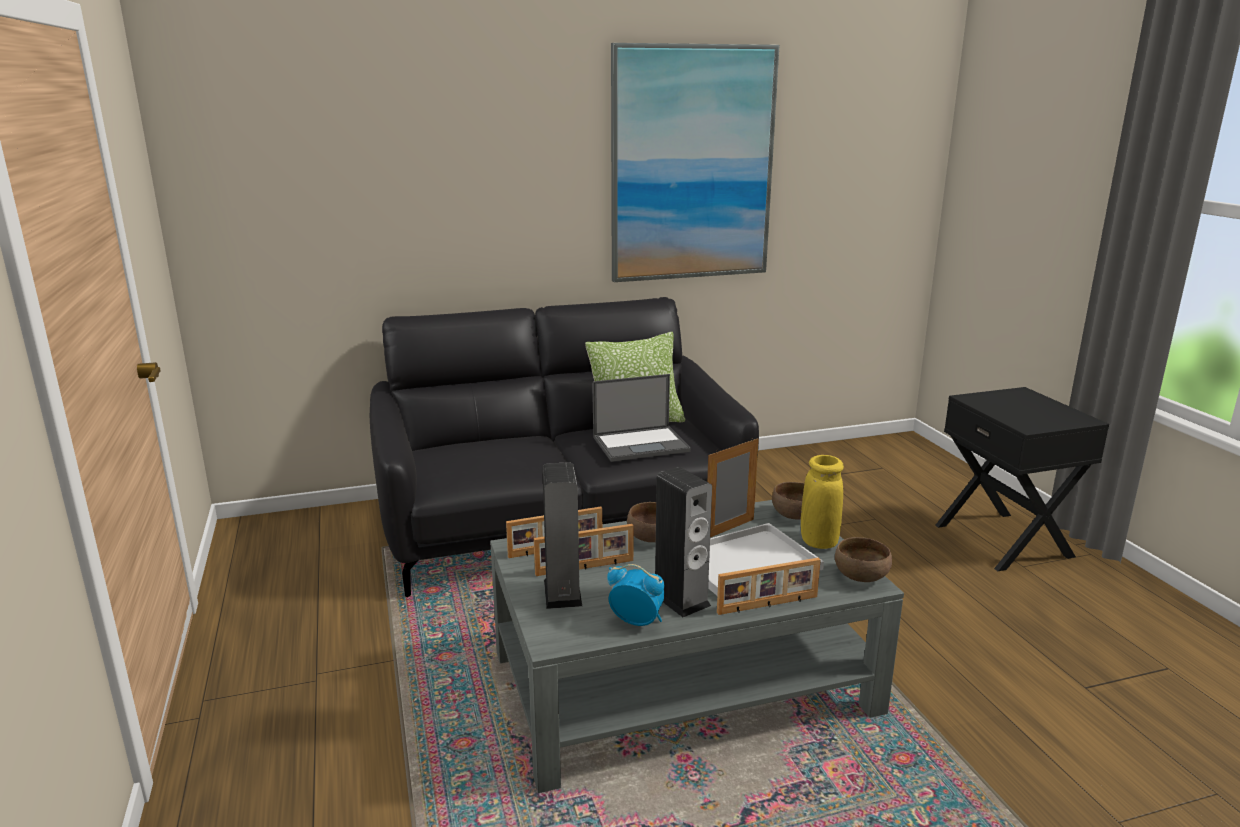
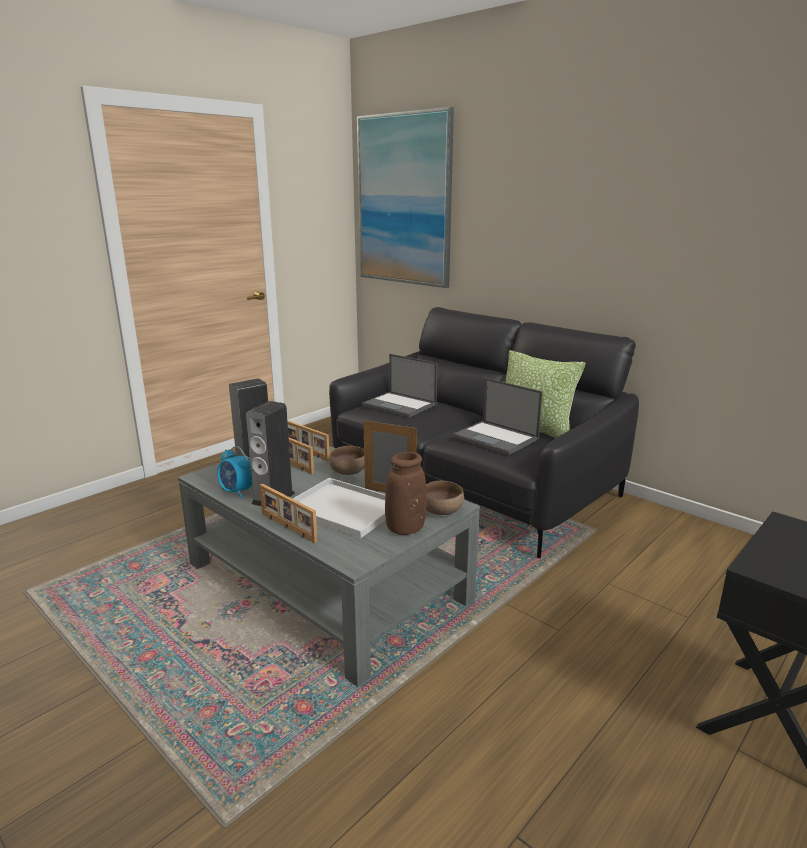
camera: 60 degrees right, 0 degrees up
(472, 460) = (400, 405): none -> laptop
(637, 621) = (237, 492): alarm clock -> alarm clock turned 135 degrees clockwise
(692, 165) = (679, 215): picture -> picture (404, 200)
(818, 542) = (405, 529): yellow vase -> brown vase
(861, 576) = (364, 555): brown bowl -> none

